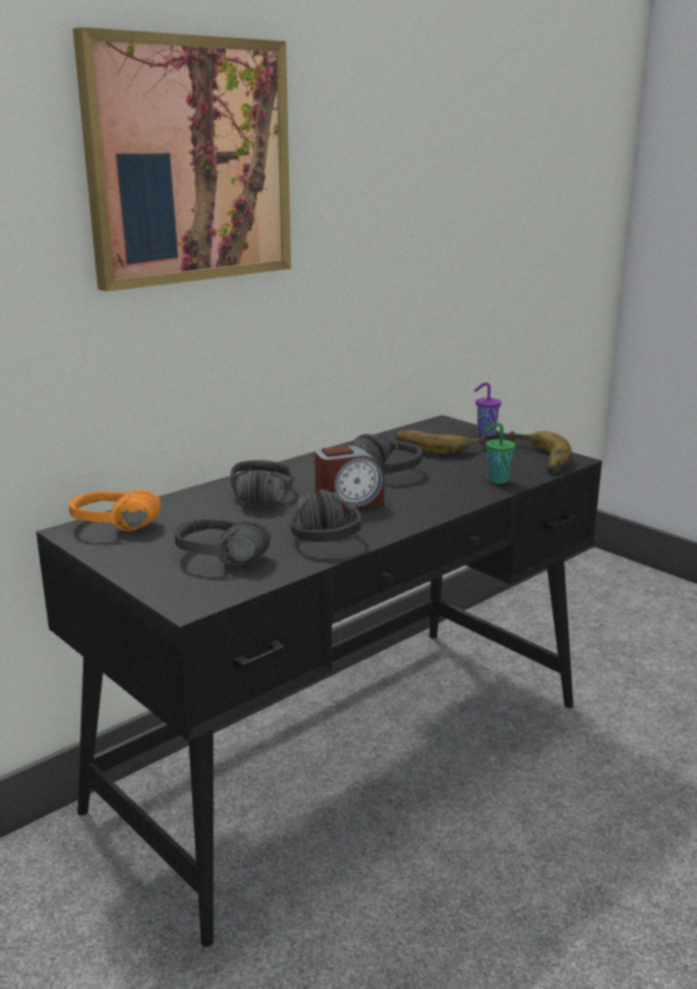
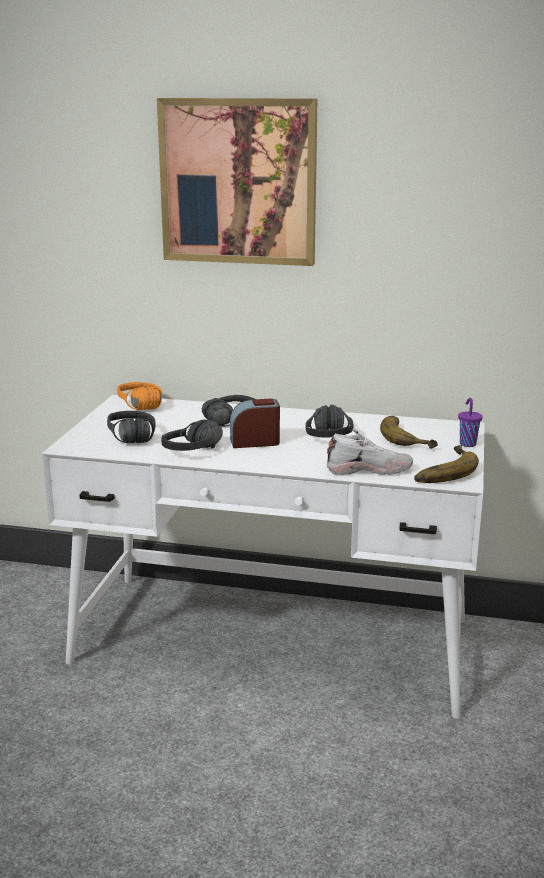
camera: 55 degrees right, 0 degrees up
(348, 503) = (255, 442): alarm clock -> alarm clock turned 135 degrees clockwise
(348, 754) = (273, 641): black desk -> white desk
(497, 480) = (369, 469): green cup -> white shoe

